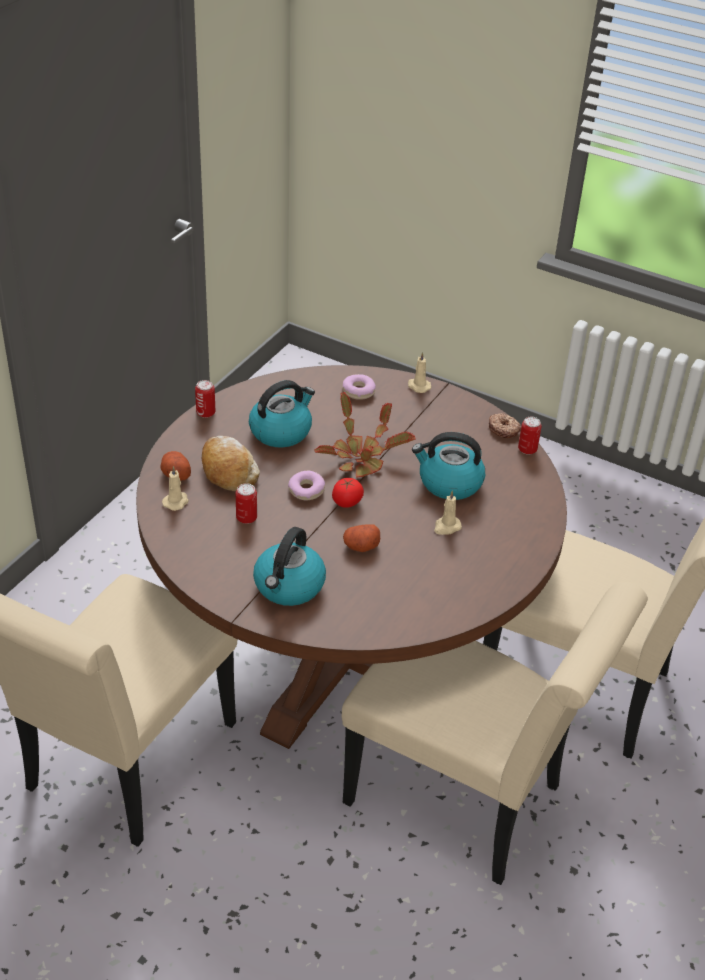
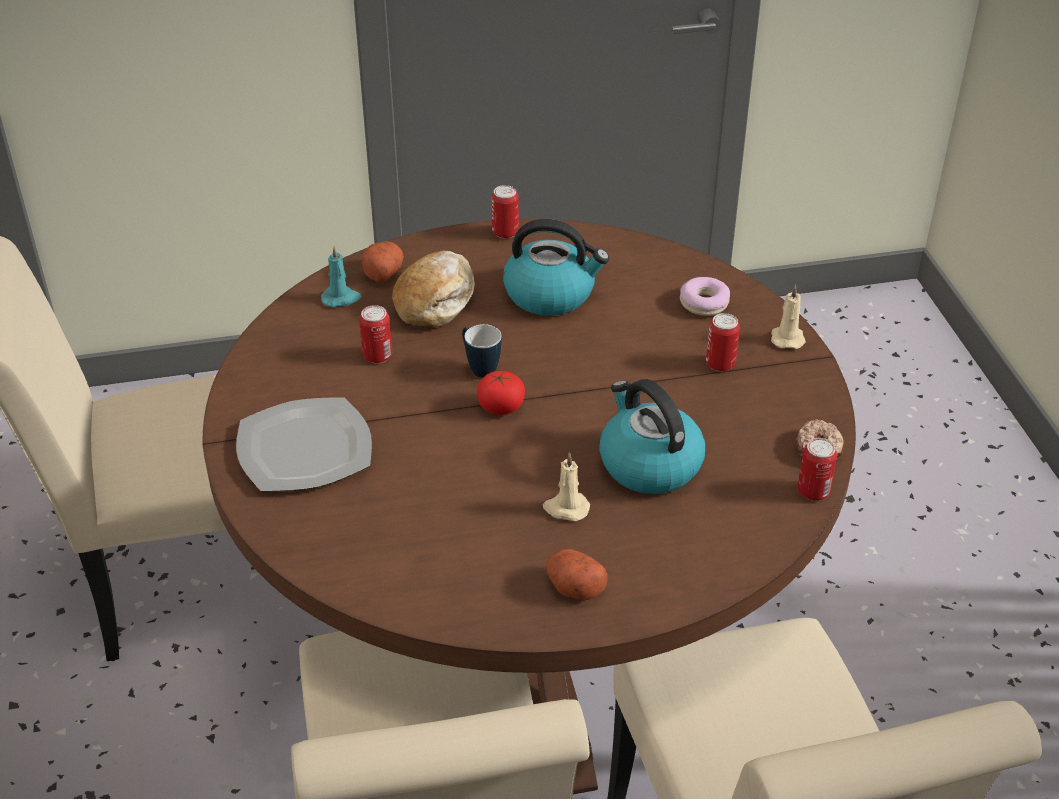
camera: 50 degrees right, 0 degrees up
(176, 501) = (341, 298): beige candle -> turquoise candle
(289, 586) = (306, 449): kettle -> plate
(306, 490) = (479, 368): donut -> mug
(361, 456) = (594, 371): potted plant -> none
(361, 546) = (440, 461): potato -> potato (574, 587)
(409, 417) = (720, 364): none -> can

